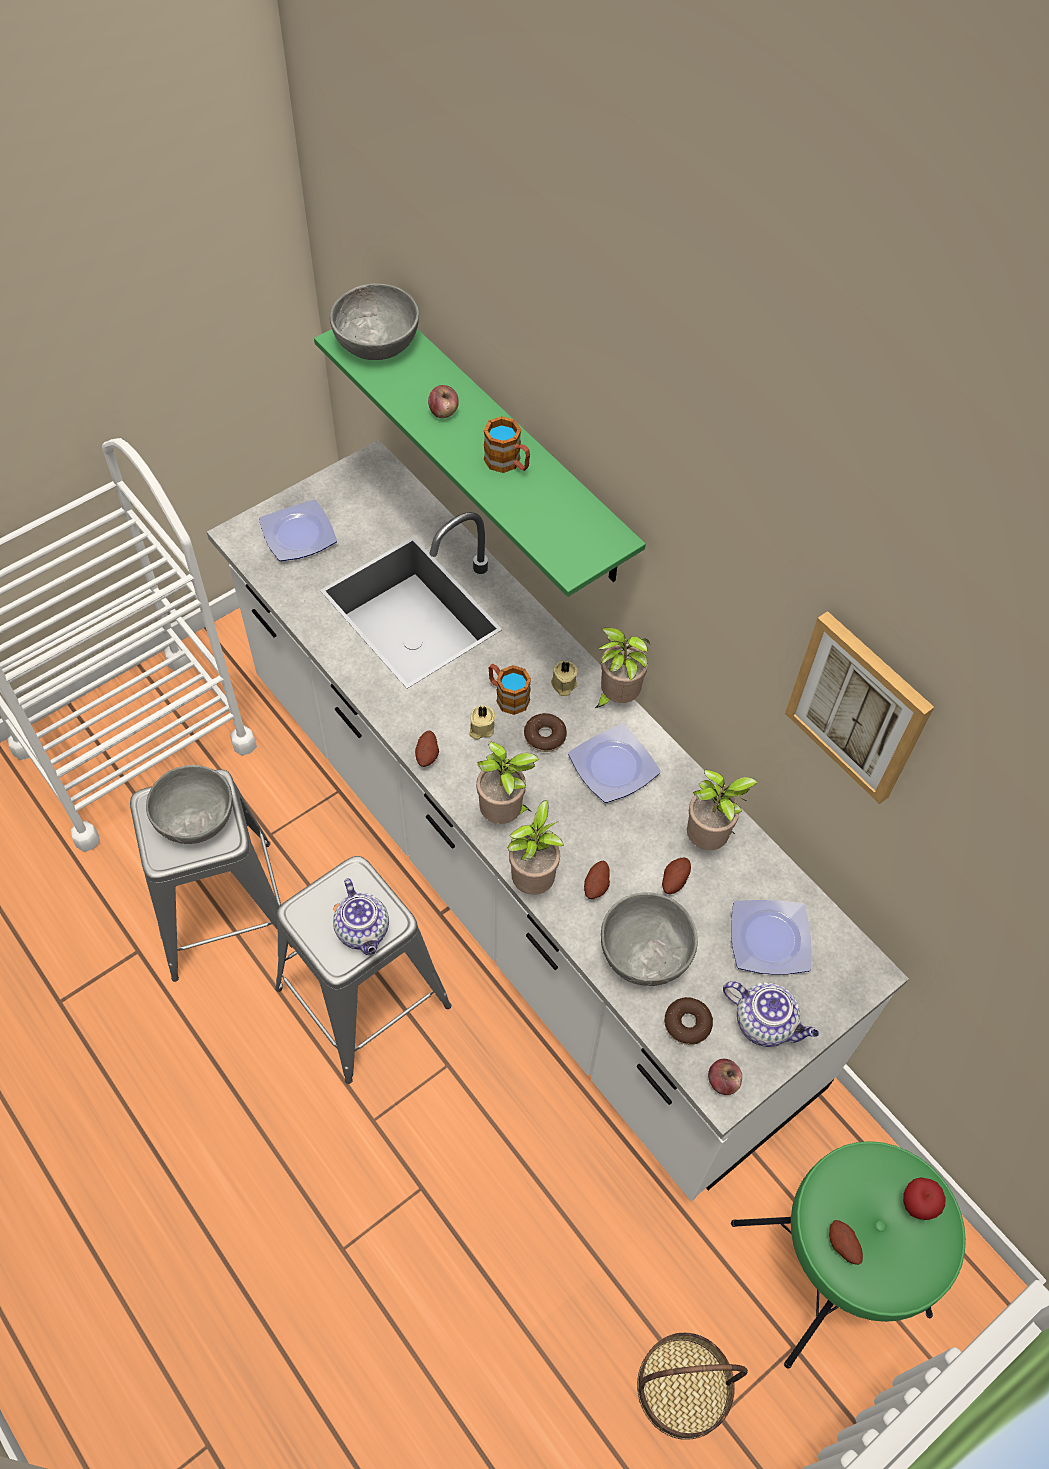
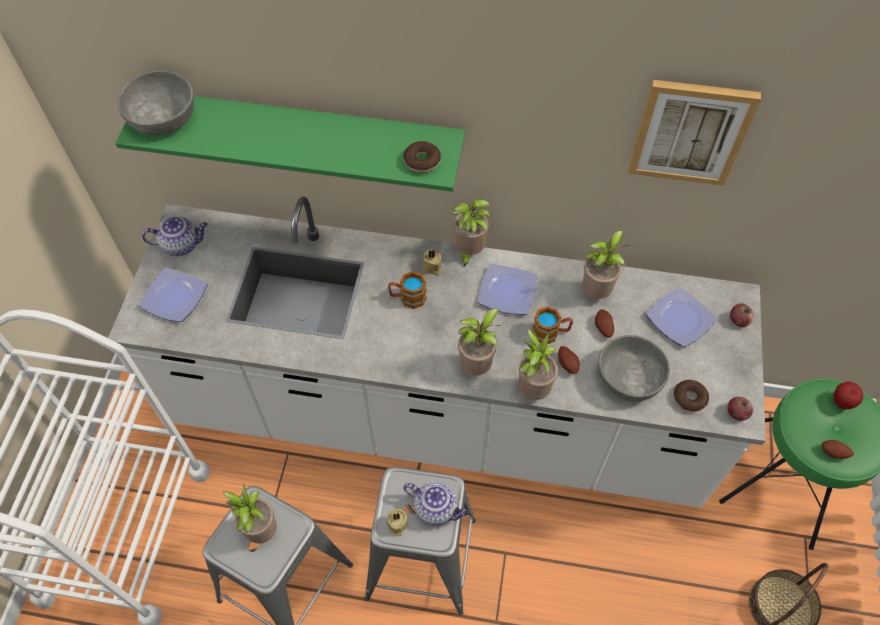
camera: 40 degrees left, 0 degrees up
(195, 816) = (261, 530): grey bowl -> potted plant
(428, 755) = (398, 367): potato -> none
(443, 412) = (257, 133): apple -> apple (738, 320)
(481, 728) = (412, 328): beige candle -> beige candle (397, 525)
(508, 463) = (333, 137): mug -> mug (550, 333)
(545, 736) = (453, 304): donut -> donut (422, 161)
(765, 1023) = (723, 364): teapot -> teapot (182, 245)

